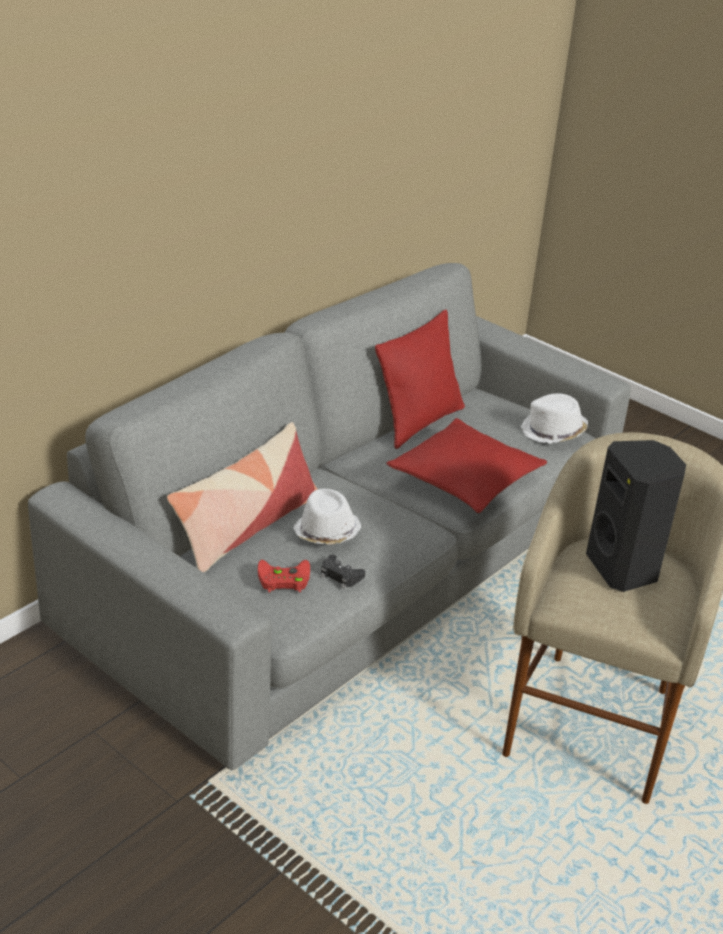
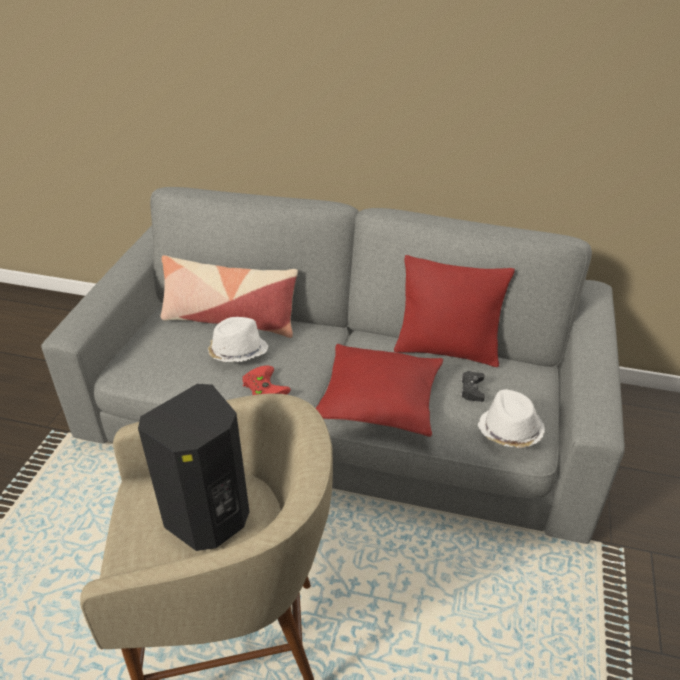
camera: 65 degrees right, 5 degrees up
(282, 579) = (166, 351): red game controller -> red game controller (263, 386)
(340, 576) = (187, 376): black game controller -> black game controller (472, 389)

